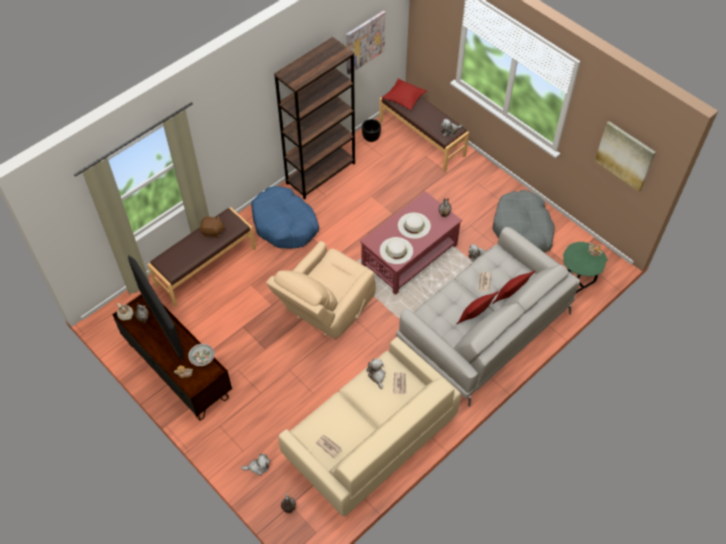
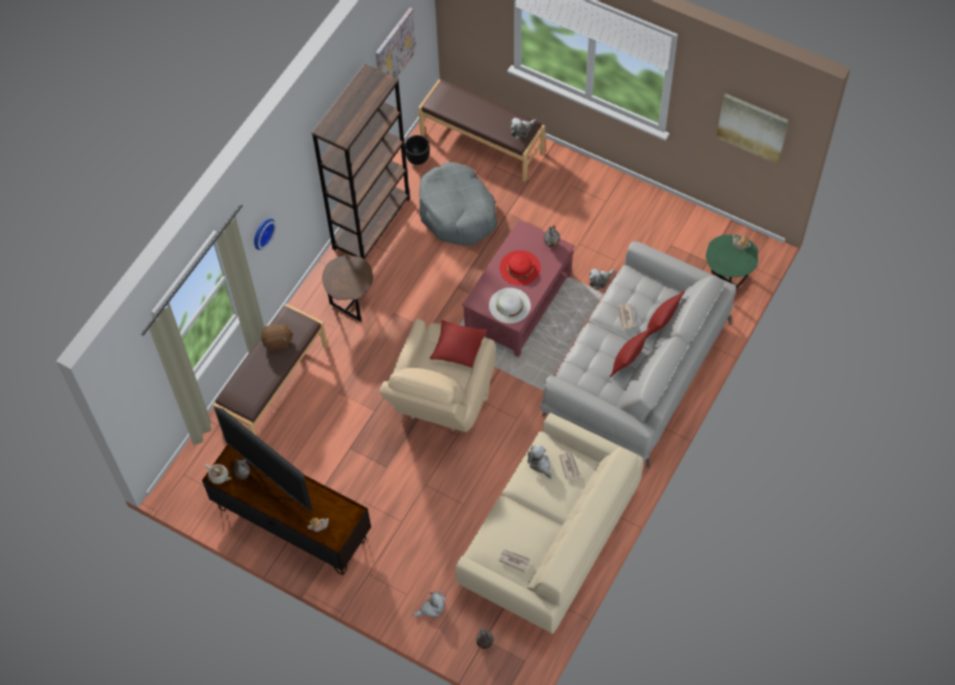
camera: 15 degrees left, 5 degrees up
(202, 358) = (332, 501): bowl -> none
(217, 141) = (262, 232): none -> wall clock
(285, 224) = (351, 303): blue dog bed -> brown side table
(404, 98) = (449, 99): red pillow -> red pillow (459, 348)
(414, 225) = (520, 268): white hat -> red hat
(522, 230) = (643, 233): grey dog bed -> grey dog bed (457, 212)

